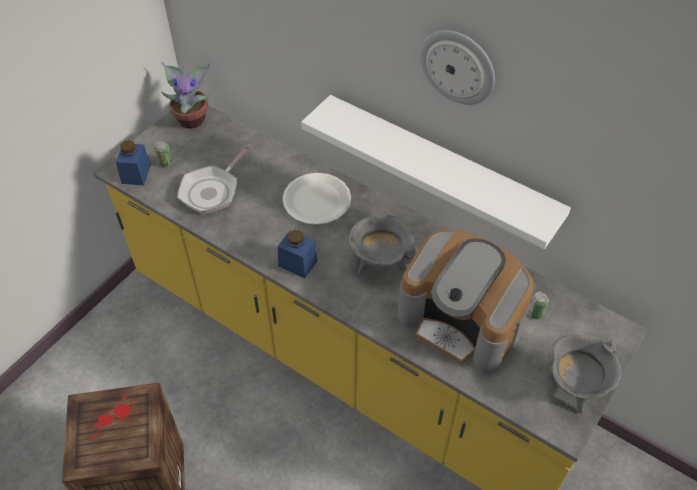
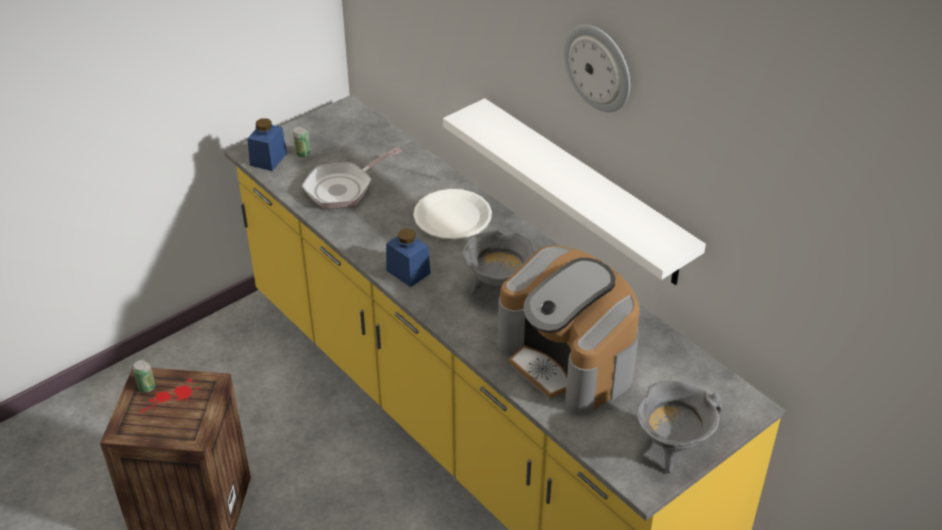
camera: 15 degrees right, 10 degrees down
(192, 118) = (347, 117): potted plant -> none
(535, 313) = (657, 369): can -> can (147, 387)

